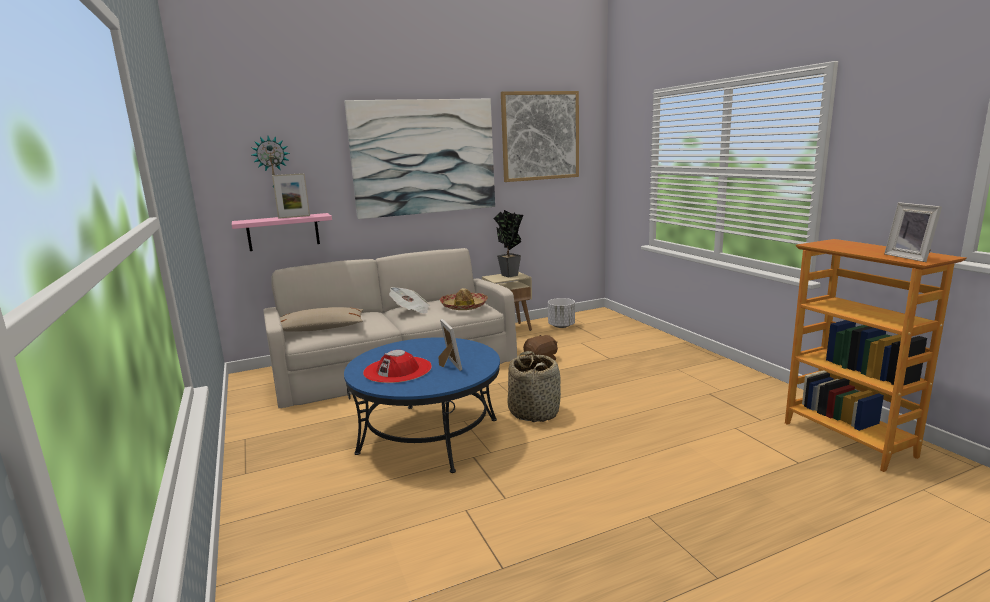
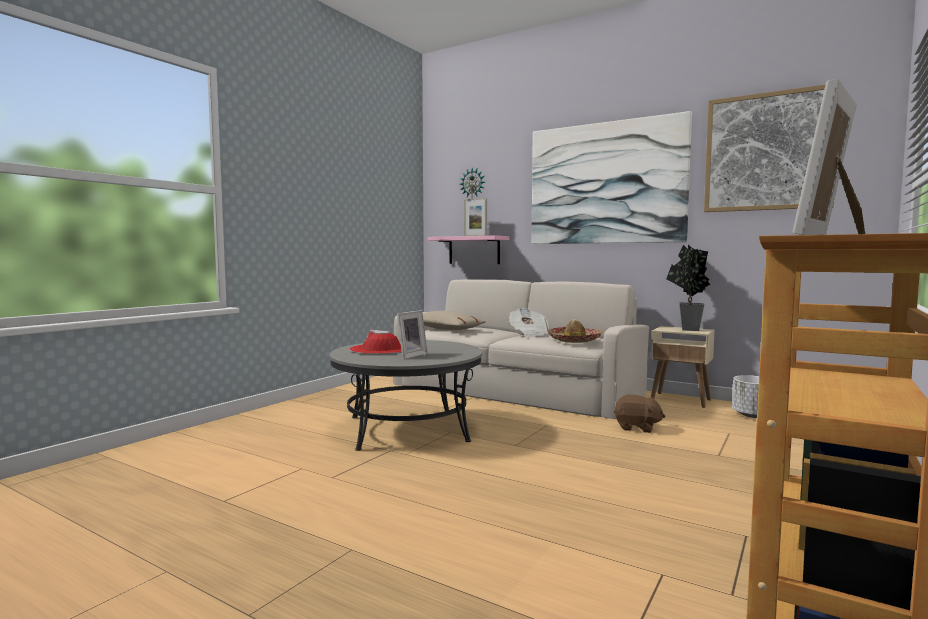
camera: 55 degrees right, 10 degrees down
(429, 435) = (407, 428): blue coffee table -> grey coffee table
(534, 412) = (509, 451): basket -> none

